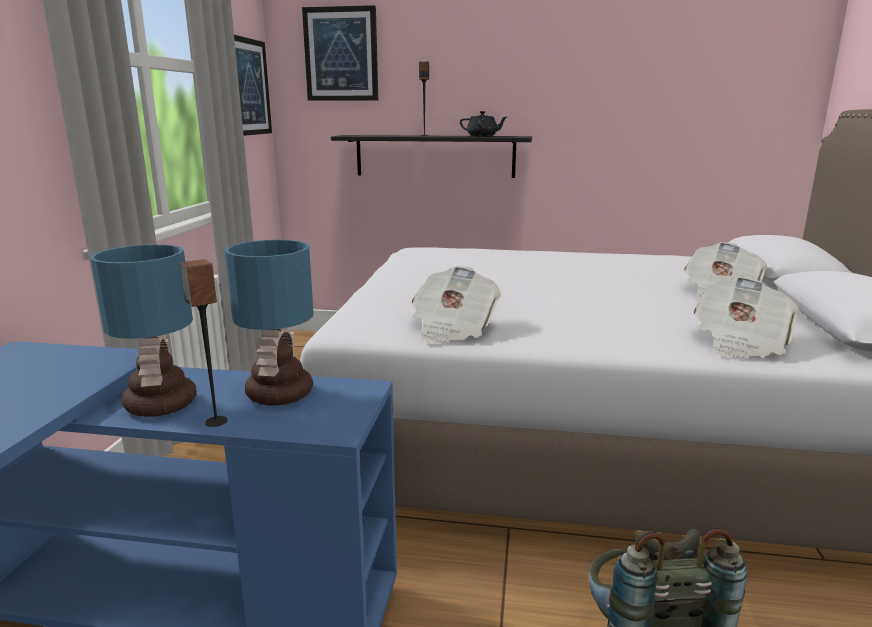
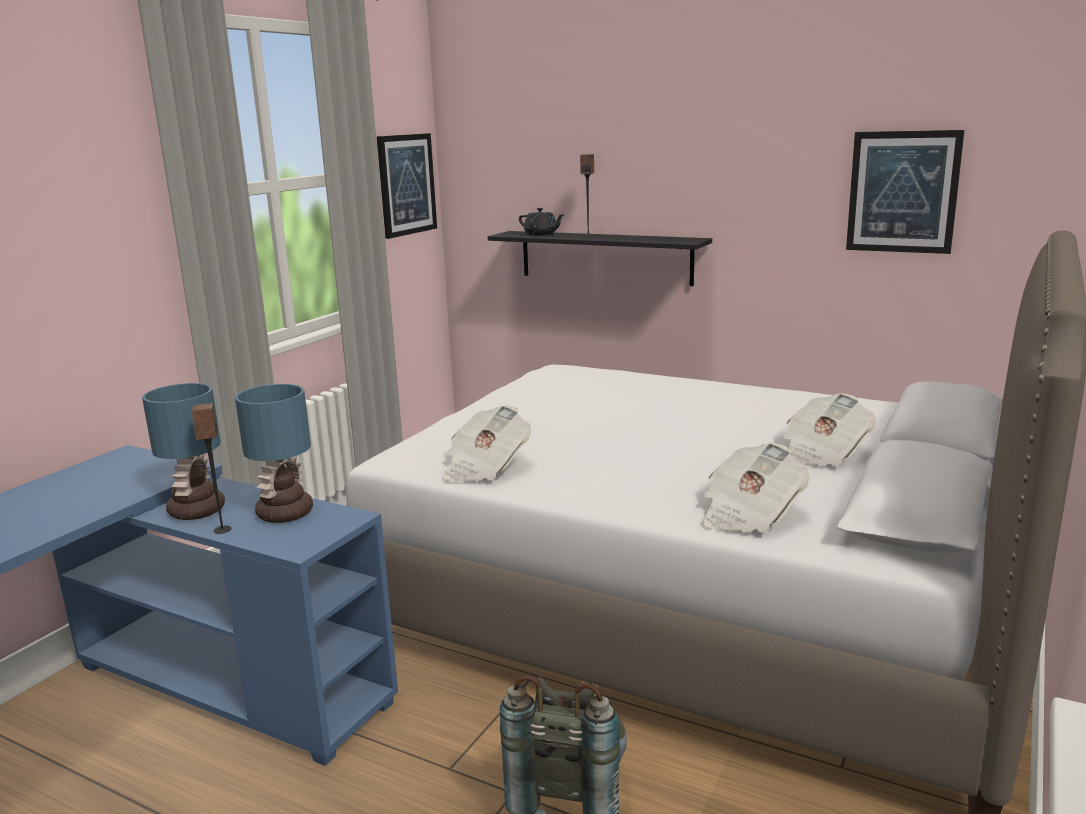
camera: 20 degrees right, 0 degrees up
(341, 54) = (508, 144): picture -> picture (903, 192)
(482, 136) = (650, 238): black teapot -> black teapot (541, 234)

